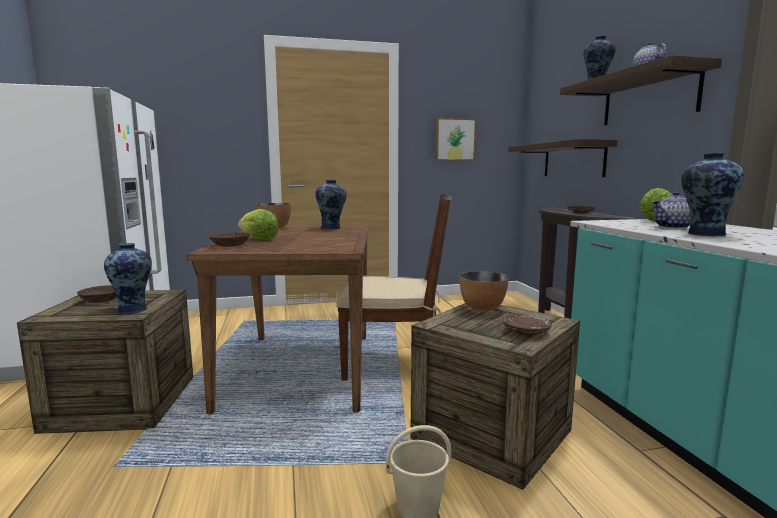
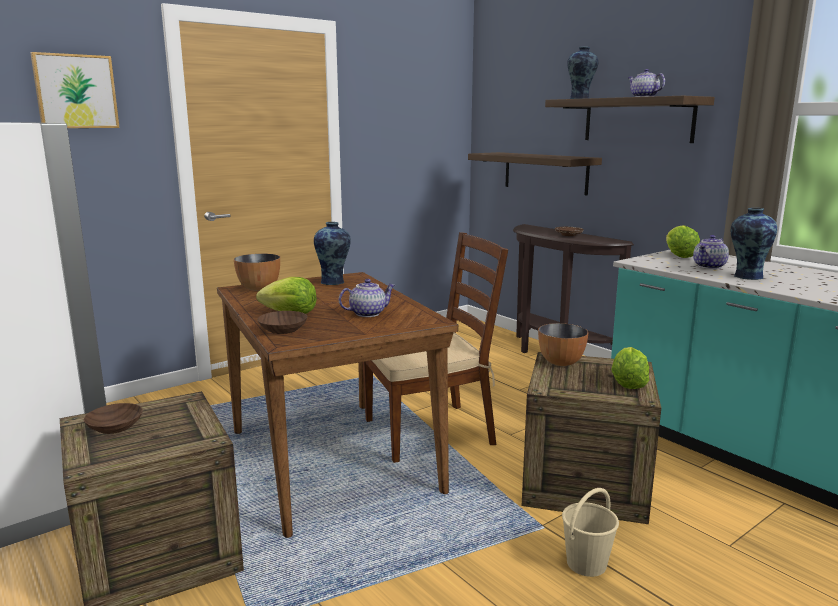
camera: 25 degrees left, 5 degrees up
(133, 310) = (193, 433): vase -> none
(310, 243) = (367, 313): none -> teapot
(454, 139) = (401, 143): picture -> picture (75, 91)
(526, 332) = (628, 383): brown plate -> lettuce

